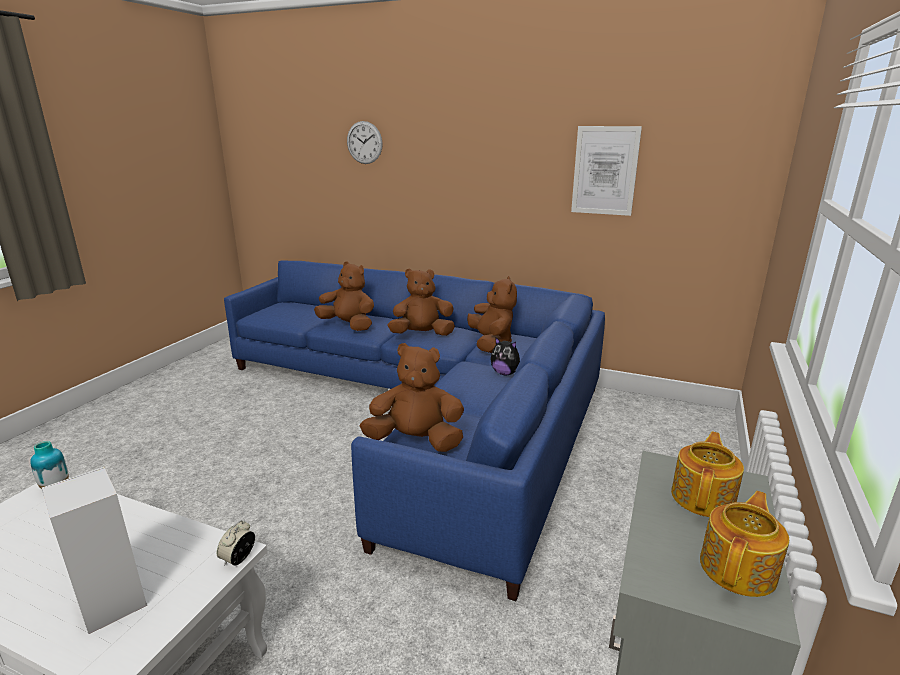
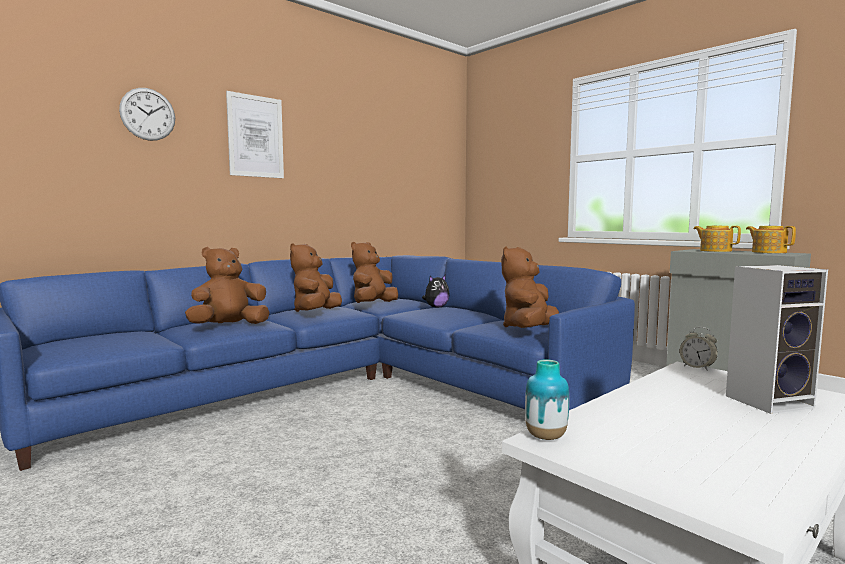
camera: 65 degrees left, 15 degrees down
(491, 343) = (373, 304): brown plush toy -> brown plush toy turned 75 degrees counterclockwise
(605, 171) = (382, 161): picture -> picture (255, 136)

